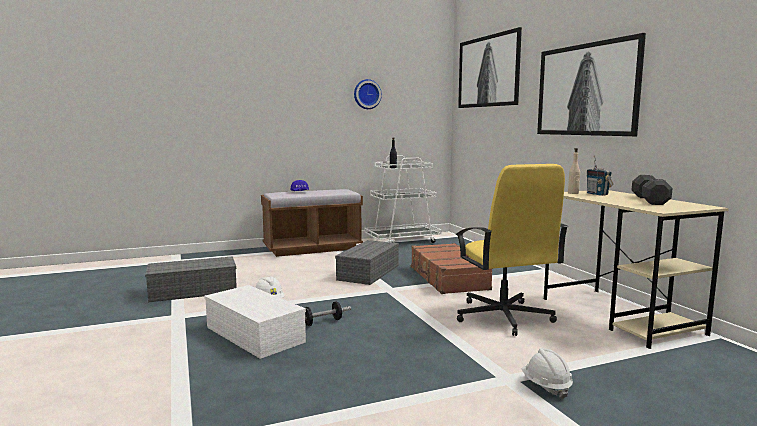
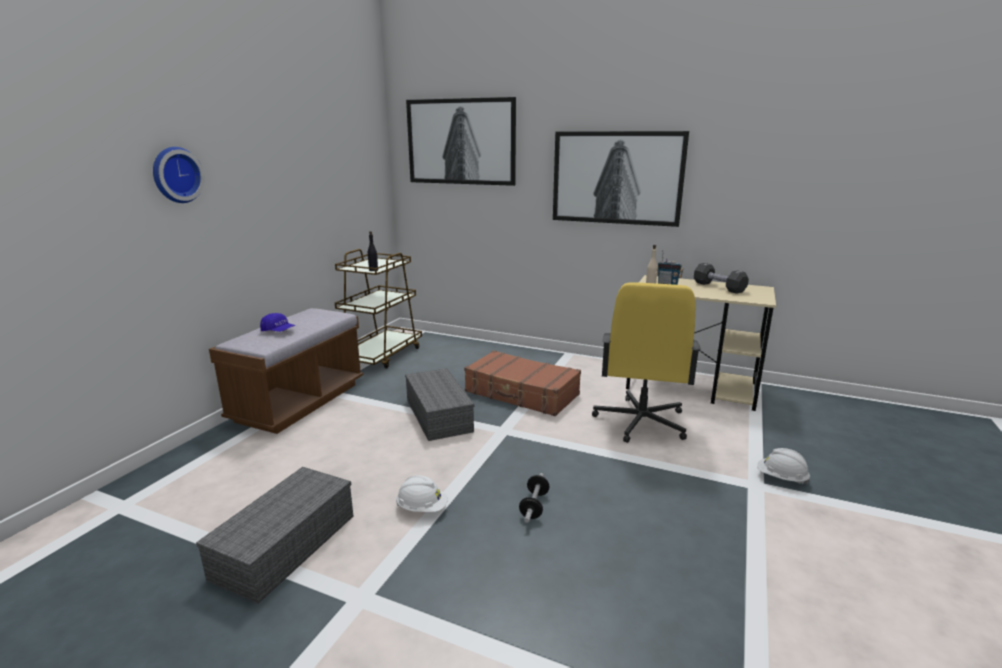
camera: 45 degrees left, 10 degrees up
(256, 334) = (511, 562): white storage box -> none
(366, 94) = (312, 171): wall clock -> wall clock (175, 175)
(402, 240) = (381, 355): white cart -> brown cart
(503, 317) = (640, 422): yellow office chair -> yellow office chair turned 75 degrees clockwise

